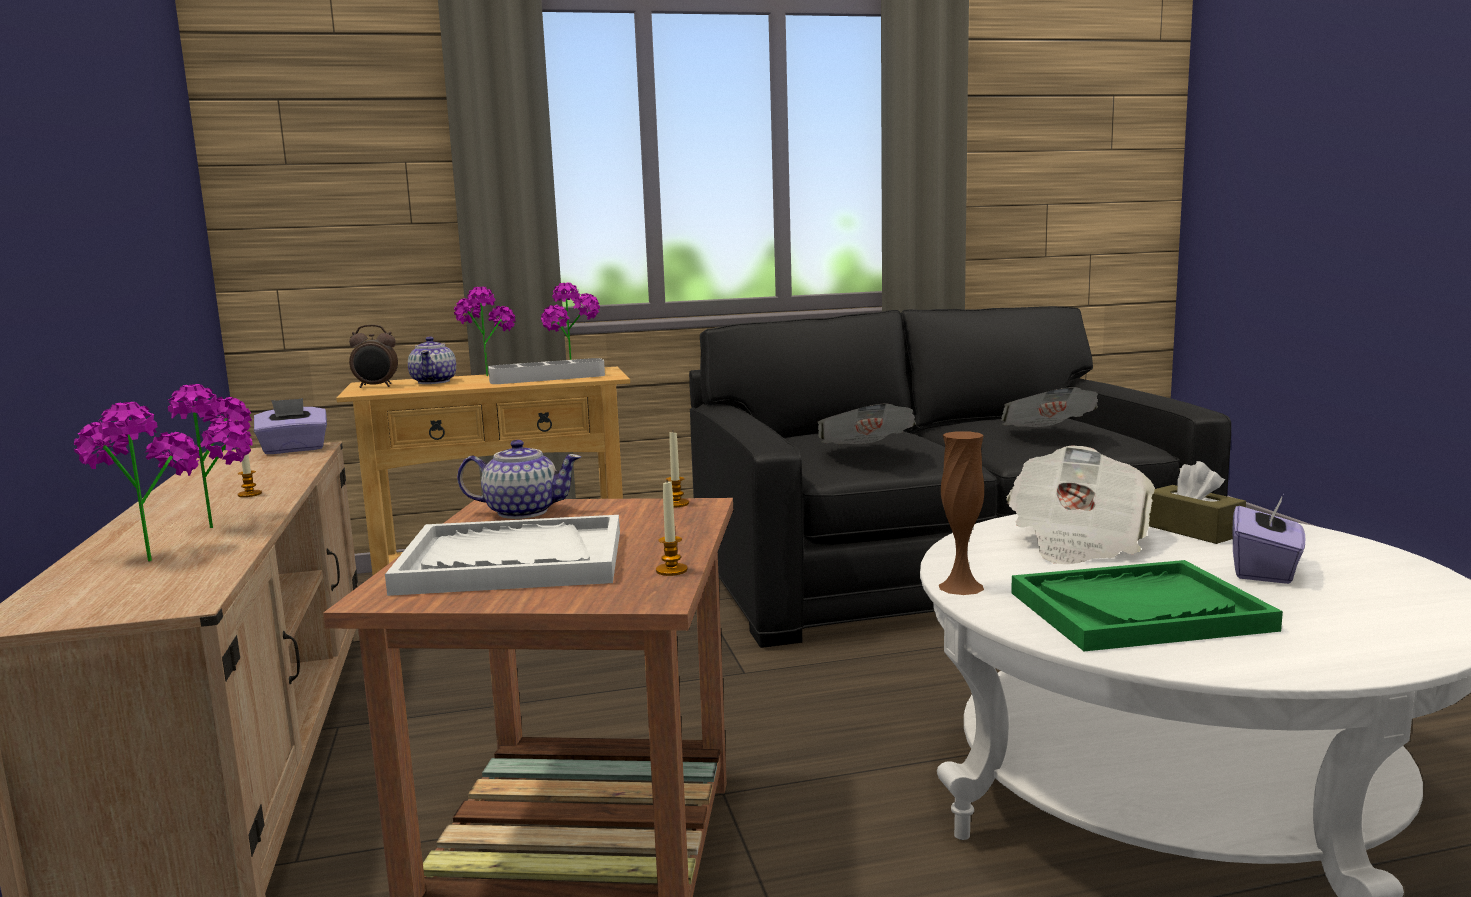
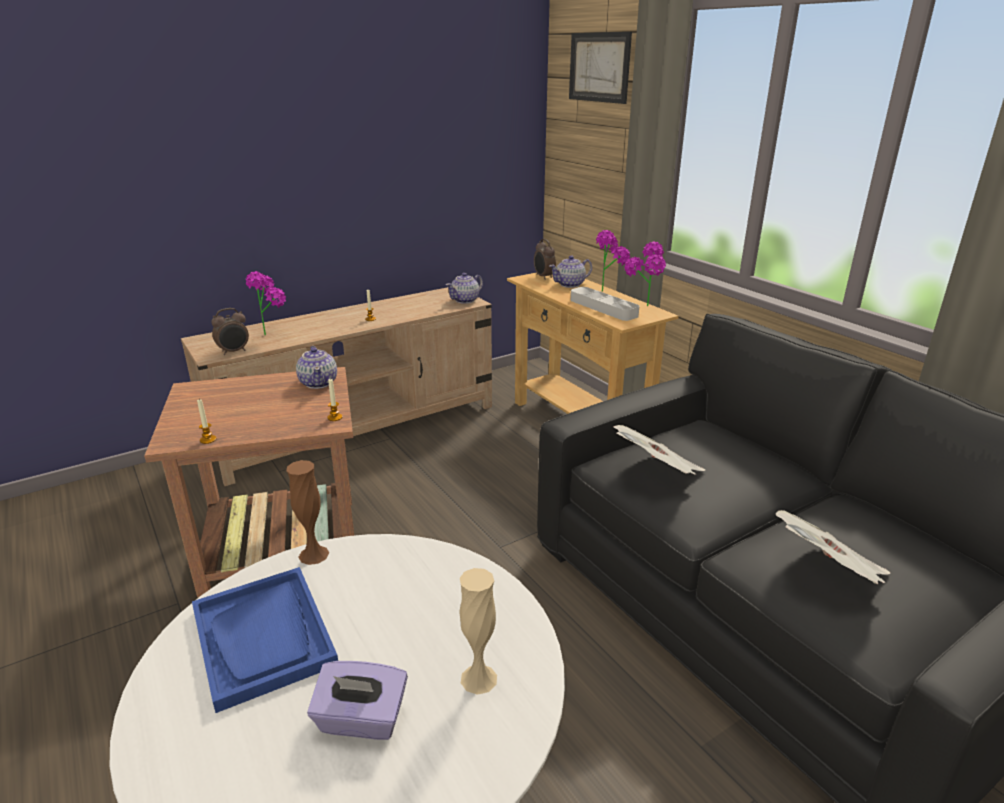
camera: 70 degrees right, 15 degrees up
(199, 583) = (234, 352): none -> alarm clock
(232, 524) = (318, 331): potted plant -> none
(294, 449) = (465, 300): purple tissue box -> teapot
(333, 80) = (599, 67): none -> picture
(512, 562) = (230, 401): white tray -> none
(1077, 543) = (423, 605): newspaper -> none
(1138, 611) = (263, 637): green tray -> blue tray
(1192, 530) = (478, 679): brown tissue box -> beige vase

